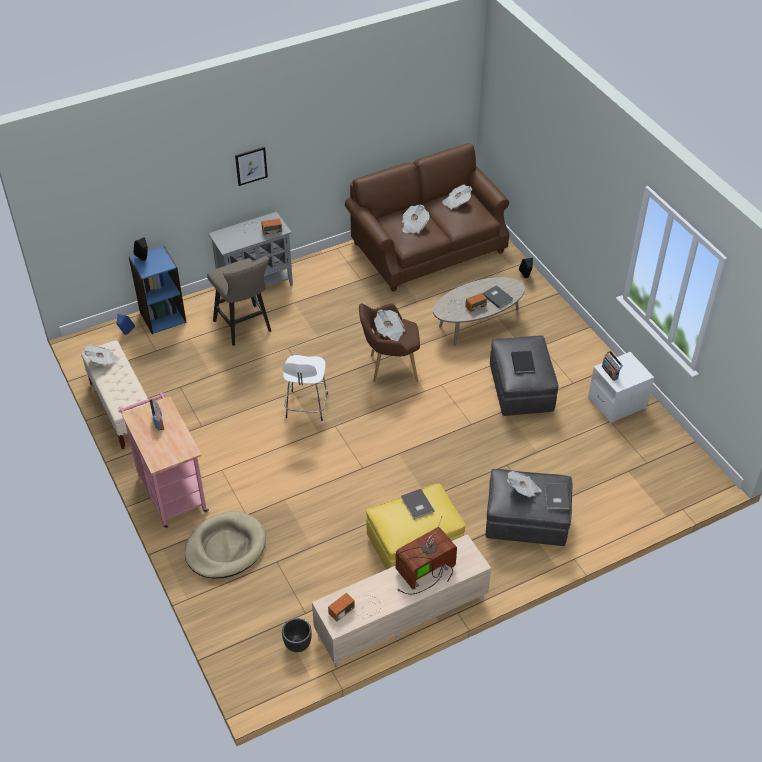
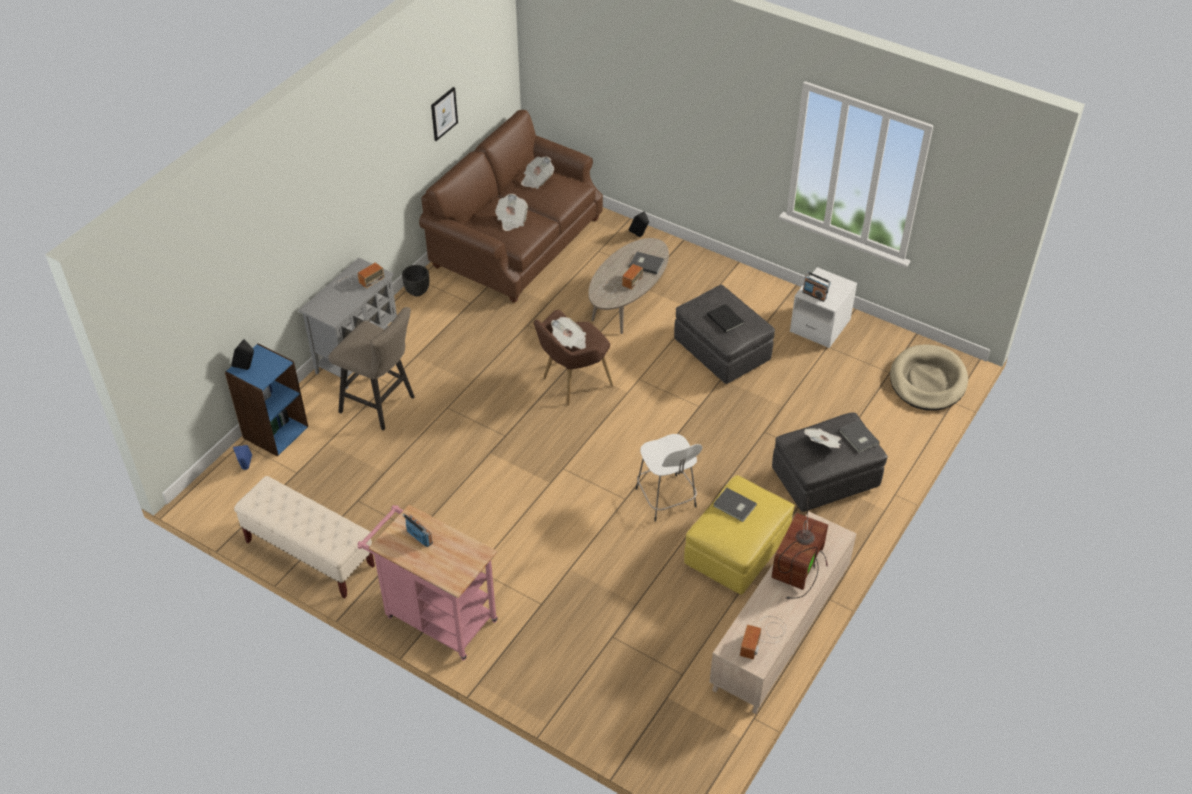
camera: 30 degrees left, 0 degrees up
(102, 361) = (270, 505): newspaper -> none
(225, 547) = (546, 649): beige dog bed -> beige dog bed (927, 381)
(251, 165) = (328, 210): picture -> picture (443, 113)
(298, 644) = (699, 710): black planter -> black planter (417, 291)
(306, 407) = (517, 462): white stool -> white stool (666, 499)

